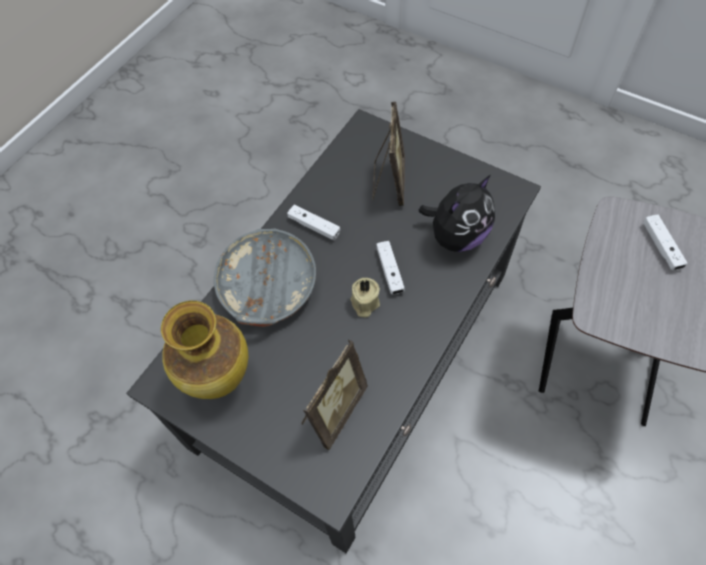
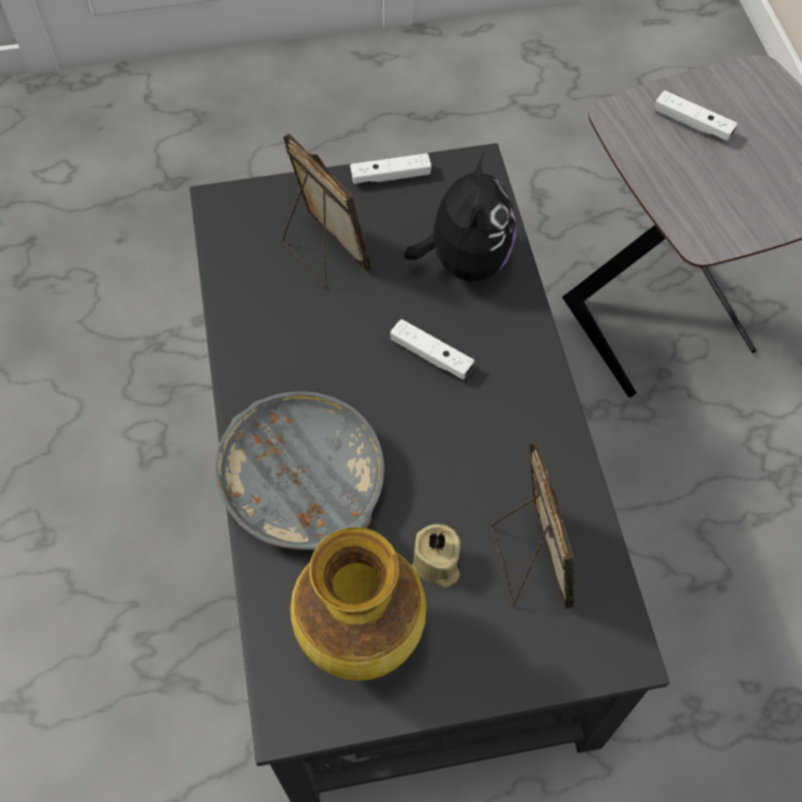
camera: 45 degrees left, 0 degrees up
(314, 226) = (285, 369): white game controller -> white game controller (390, 176)
(364, 303) = (440, 414): beige candle -> beige candle (436, 565)

